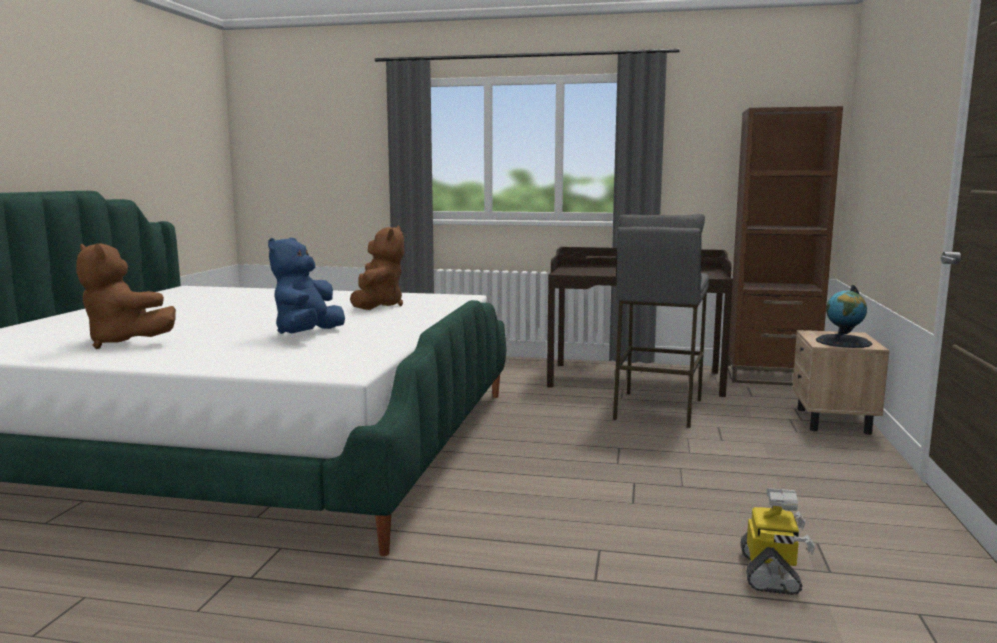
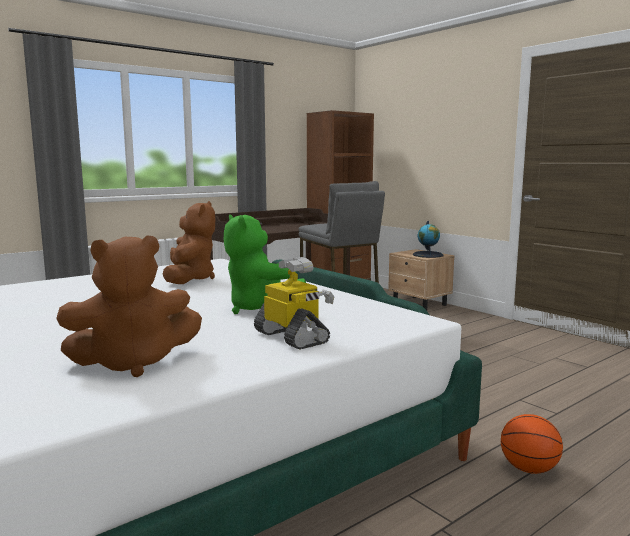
camera: 50 degrees left, 0 degrees up
(307, 335) = (259, 309): blue plush toy -> green plush toy
(377, 306) = (190, 279): brown plush toy -> brown plush toy turned 45 degrees clockwise
(404, 591) = (528, 469): none -> basketball
(771, 573) = (580, 376): toy robot -> toy robot (293, 337)

